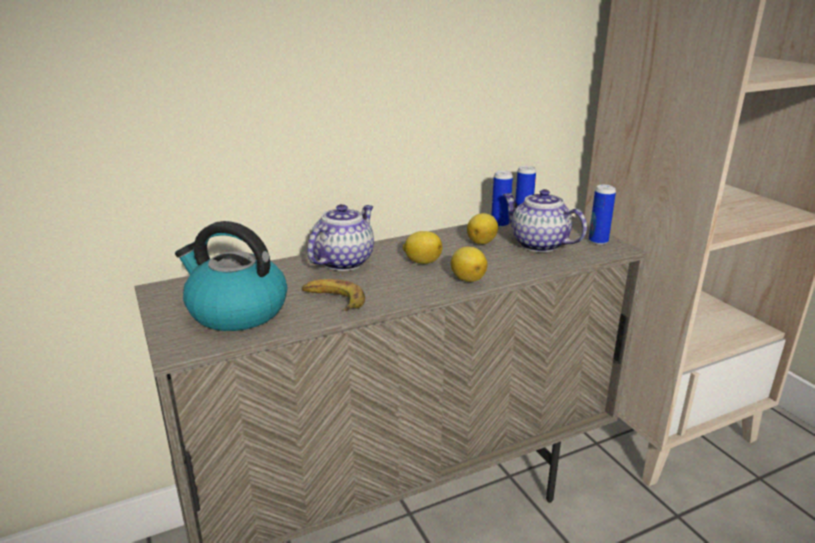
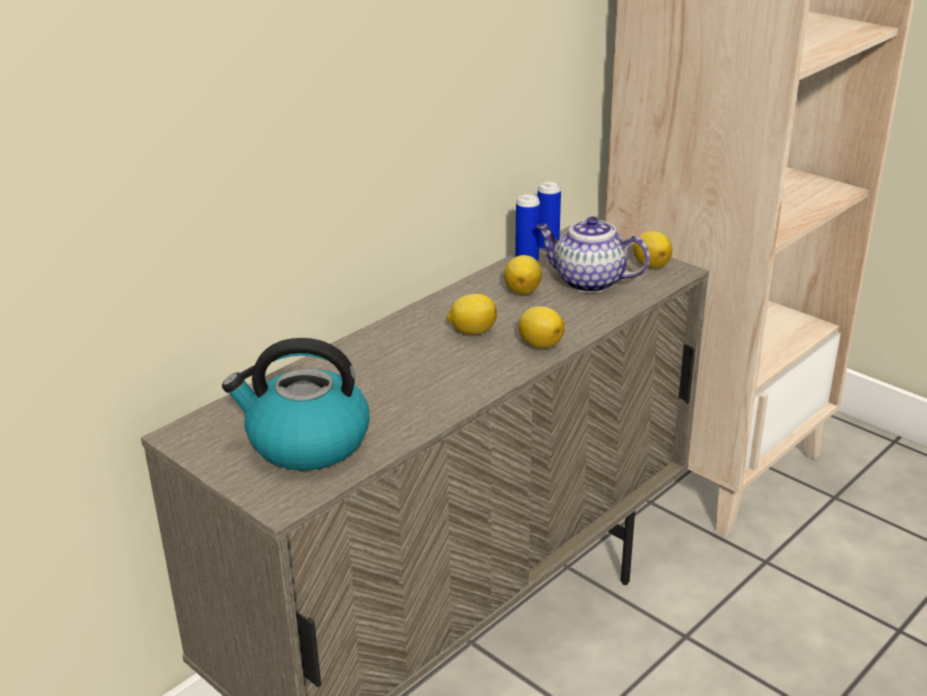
camera: 20 degrees left, 5 degrees up
(333, 300) = (408, 404): banana -> none
(343, 261) = (379, 350): teapot -> none
(598, 241) = (651, 265): can -> lemon

